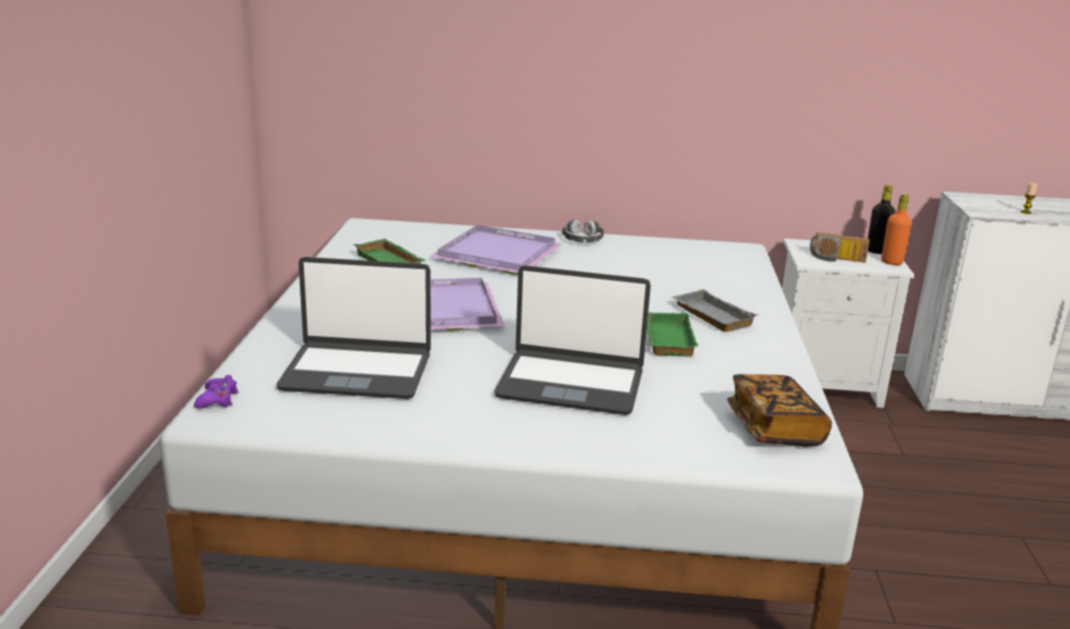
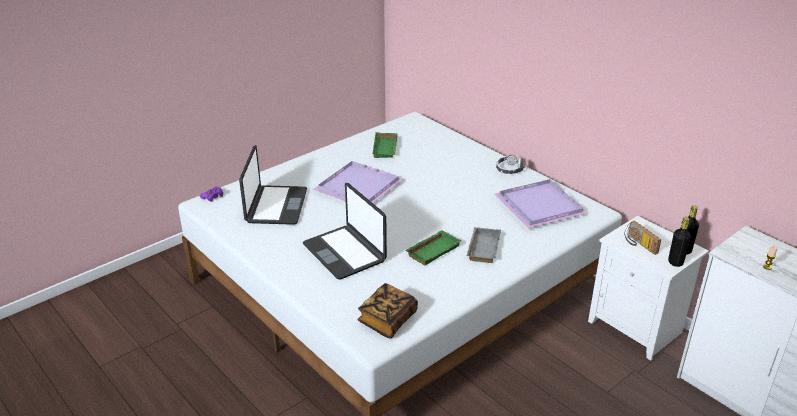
camera: 45 degrees right, 10 degrees up
(357, 372) = (275, 206): laptop -> laptop turned 135 degrees counterclockwise
(498, 255) = (444, 163): purple tray -> purple tray (539, 207)
(891, 262) = (675, 262): orange bottle -> black bottle

